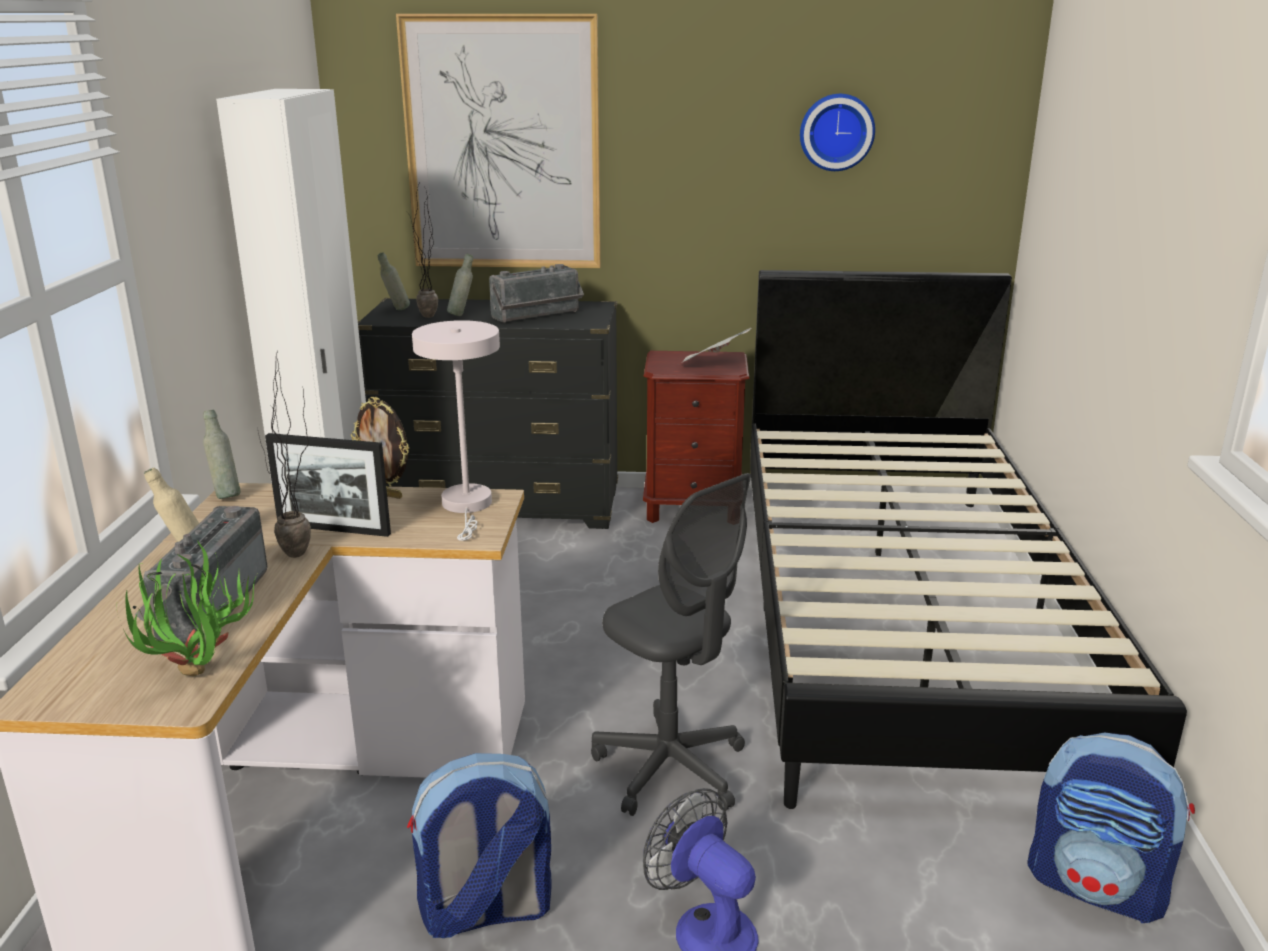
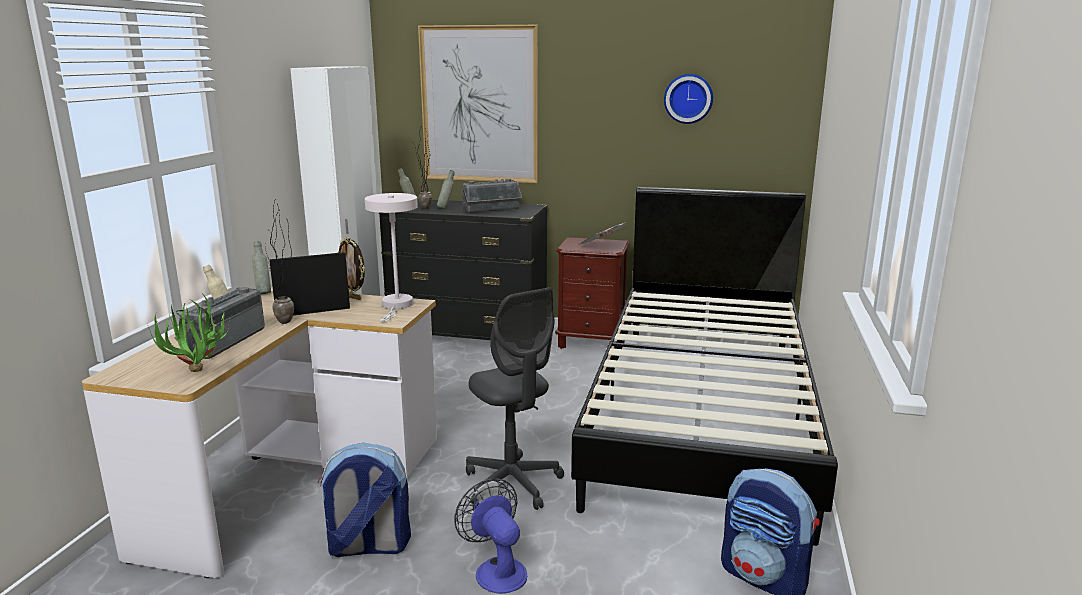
camera: 10 degrees right, 5 degrees down
(333, 529) = (313, 312): picture frame -> picture frame turned 135 degrees clockwise

